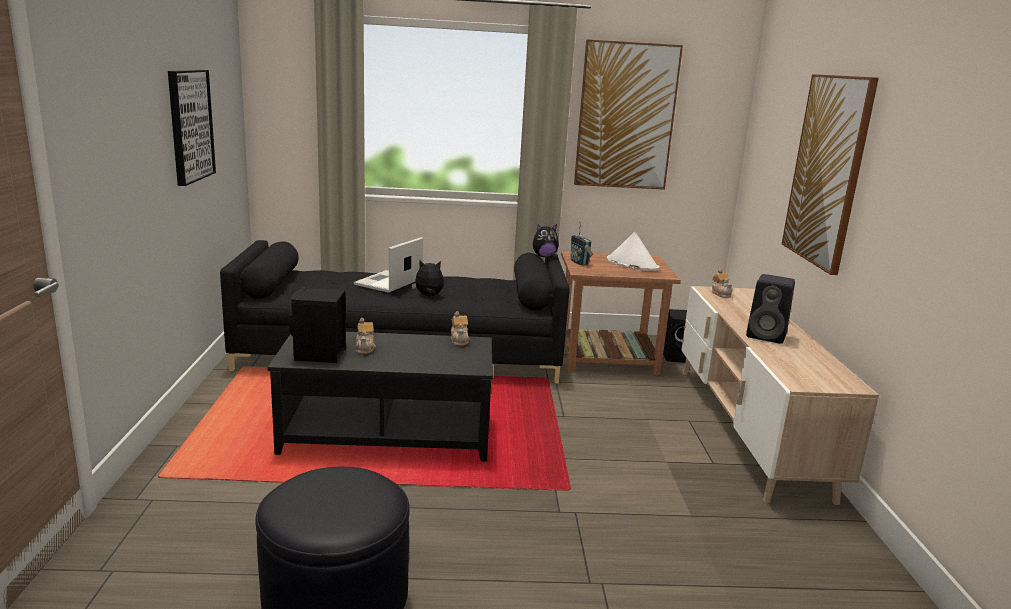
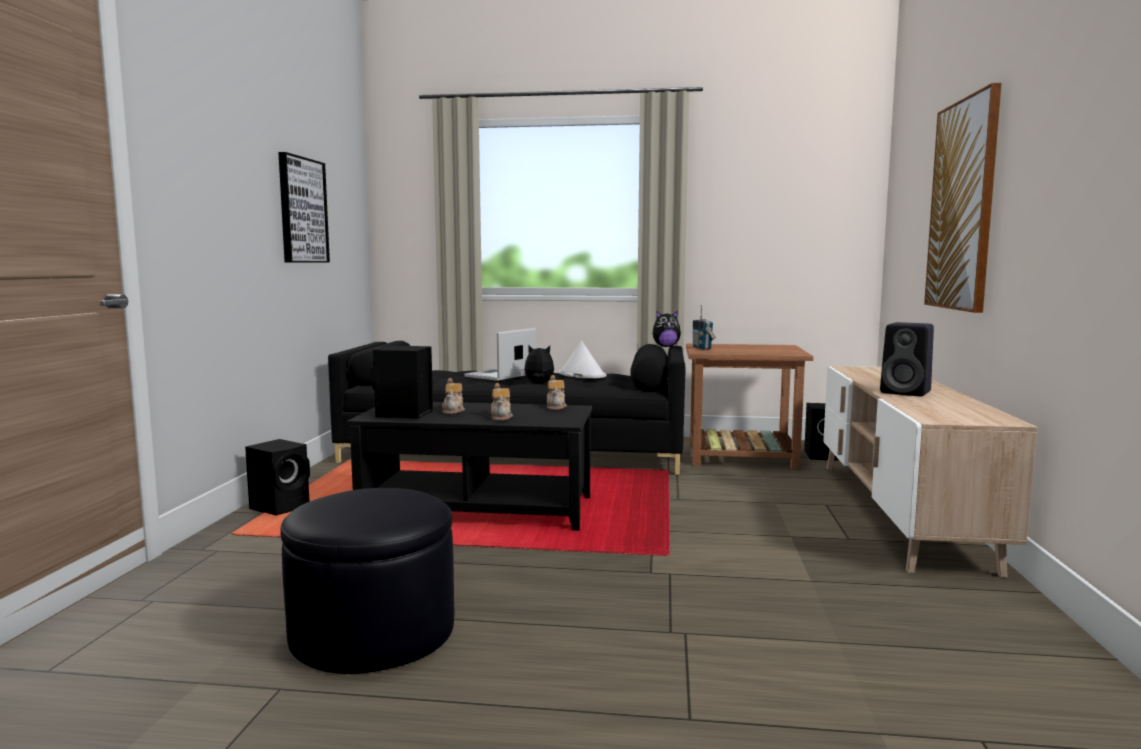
camera: 10 degrees right, 10 degrees down
(196, 437) = (282, 507): none -> black speaker
(626, 116) = (749, 200): picture -> none
(631, 264) = (761, 348): white hat -> white hat (581, 375)
(721, 294) = (861, 369): teapot -> teapot (501, 417)

